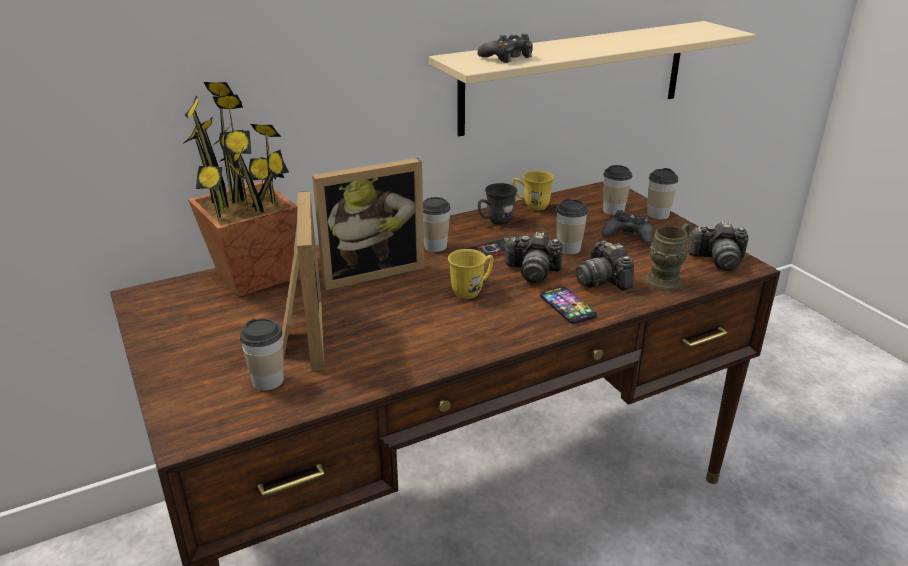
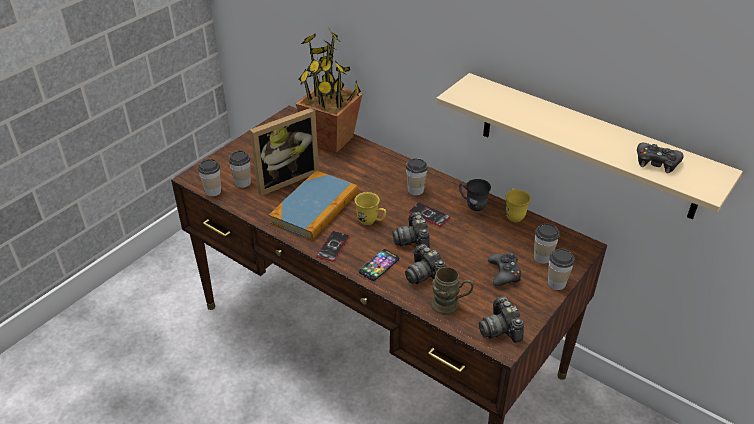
camera: 65 degrees right, 10 degrees up
(370, 271) = (366, 176): picture frame -> none
(403, 326) = (315, 208): none -> book
(504, 331) = (333, 246): none -> phone
(507, 57) = (493, 101): black game controller -> black game controller (656, 162)
(568, 249) = (458, 248): cup -> cup (213, 191)
(602, 280) = (424, 274): camera -> camera turned 75 degrees counterclockwise

